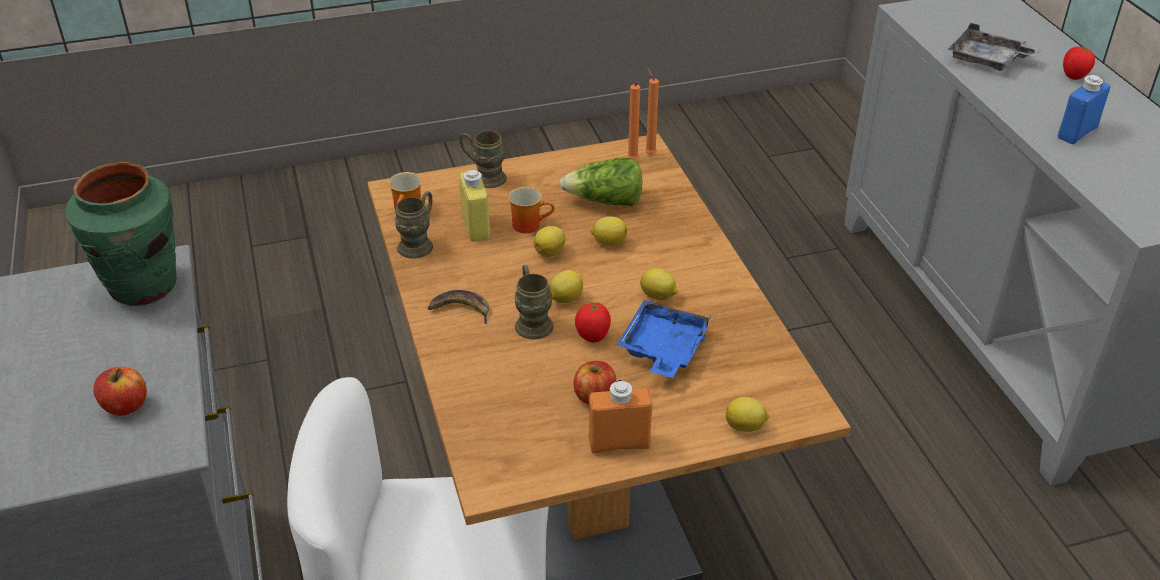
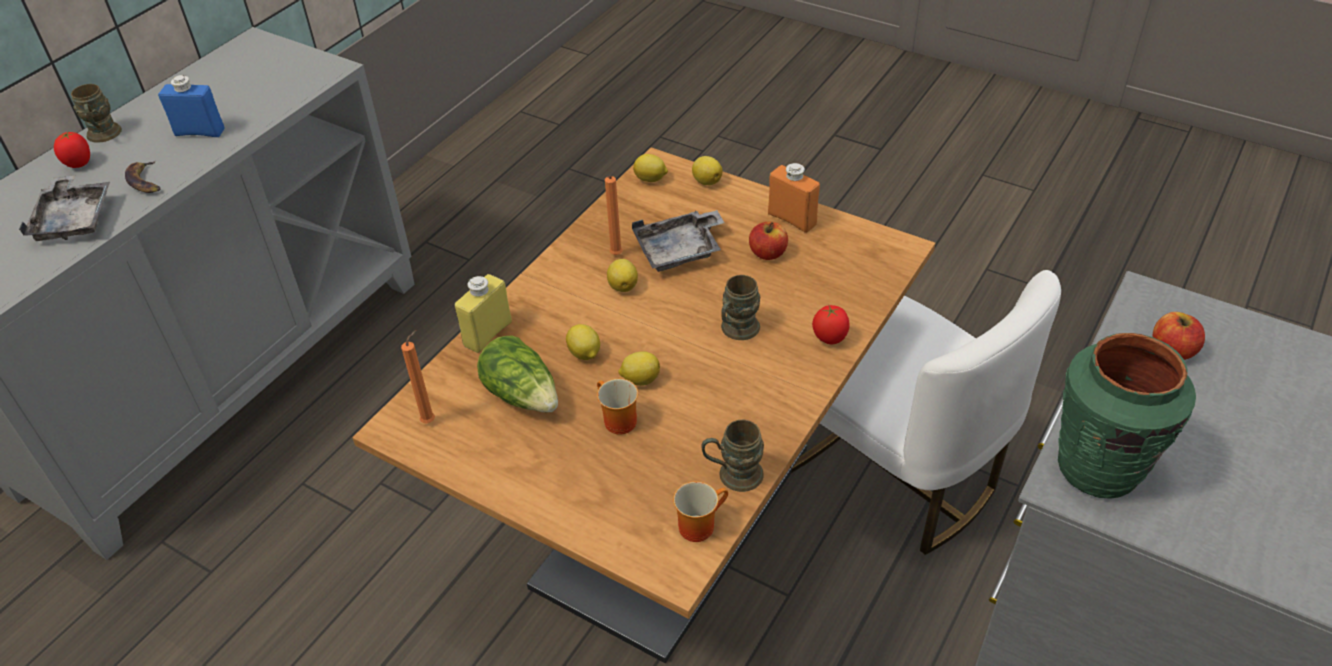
camera: 130 degrees left, 5 degrees up
(460, 310) = (777, 379): banana -> banana (146, 181)
(475, 226) = (662, 455): yellow bottle -> yellow bottle (488, 334)
(483, 177) = (575, 514): brown mug -> brown mug (104, 136)
(565, 299) = (688, 331): lemon -> lemon (651, 179)
(593, 337) = (712, 289): tomato -> tomato (829, 339)
(649, 153) = (402, 418): orange candle -> orange candle (615, 256)
(663, 349) = (680, 251): blue tray -> grey tray

